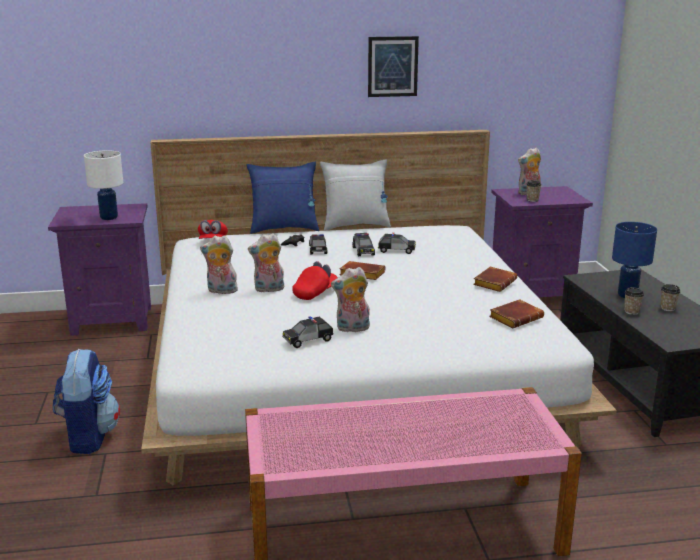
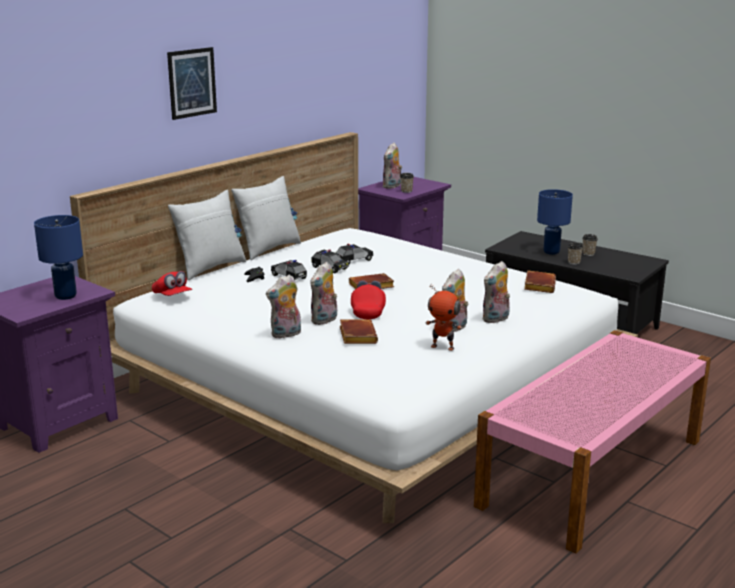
camera: 40 degrees left, 0 degrees up
(88, 437) = (248, 524): backpack -> none
(108, 218) = (65, 297): white table lamp -> blue table lamp
(284, 229) = (210, 268): blue pillow -> grey pillow
(308, 340) = (443, 347): toy car -> toy robot
(392, 66) = (276, 80): picture -> picture (192, 83)
(406, 334) = (496, 319): none -> plush toy
(494, 283) = (474, 265): brown book -> brown book (356, 336)

